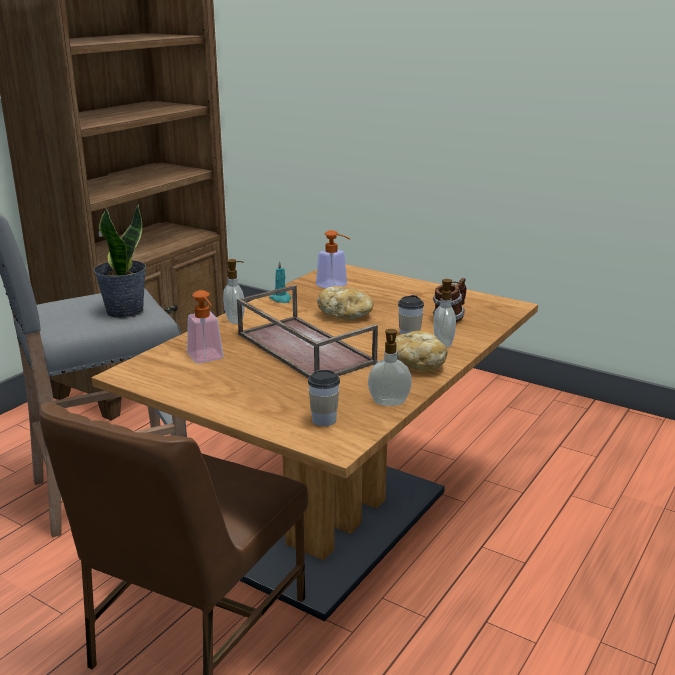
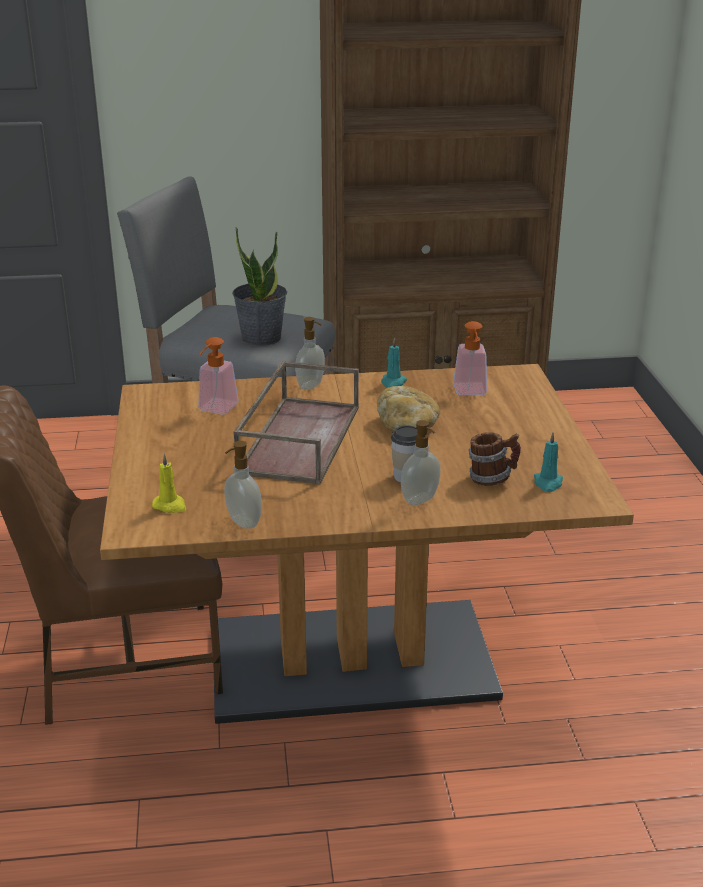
camera: 50 degrees right, 5 degrees up
(324, 420) = (170, 506): cup -> yellow candle
(416, 364) = (347, 504): bread -> none
(476, 308) = (548, 483): none -> turquoise candle

